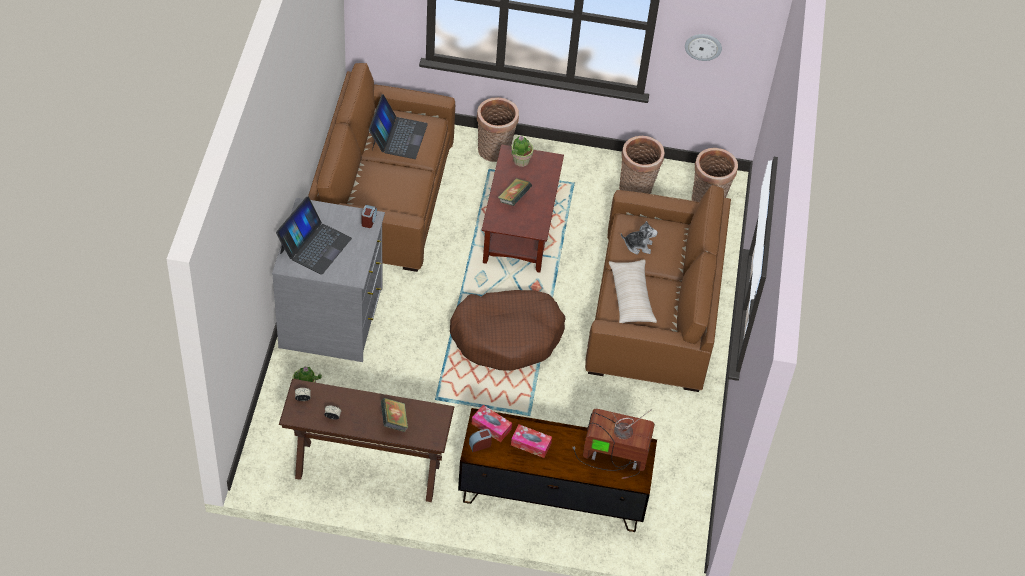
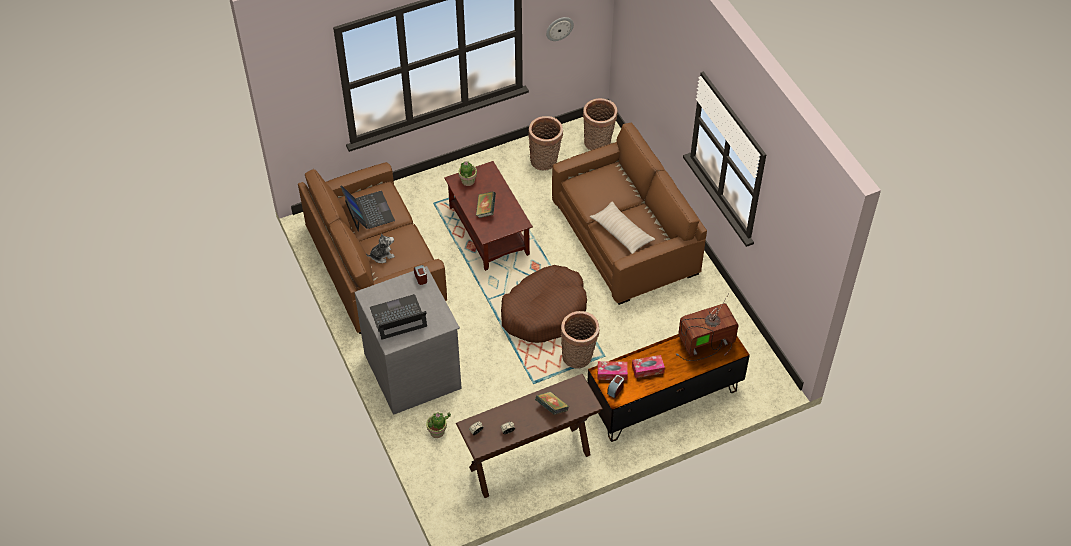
camera: 30 degrees left, 0 degrees up
(314, 245) = (398, 318): laptop -> laptop turned 105 degrees counterclockwise
(495, 151) = (427, 188): basket -> basket (579, 357)
(638, 245) = (596, 195): plush toy -> plush toy (382, 255)

